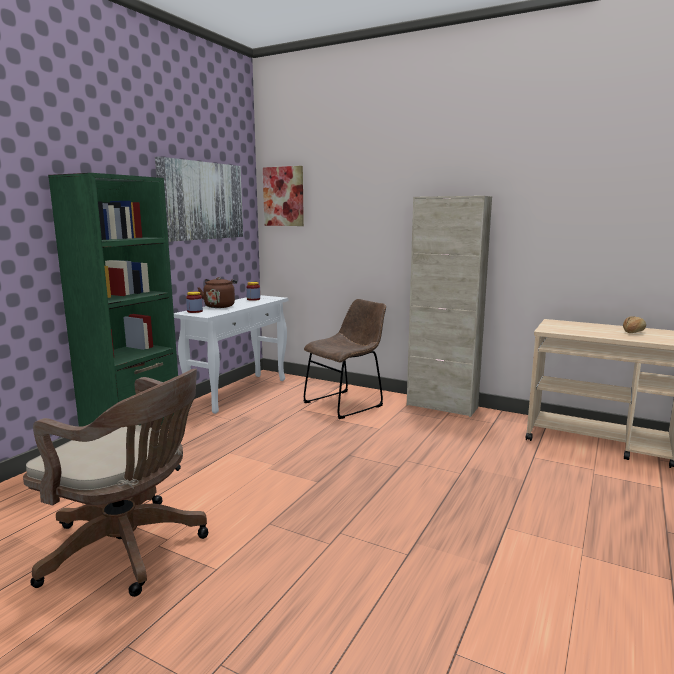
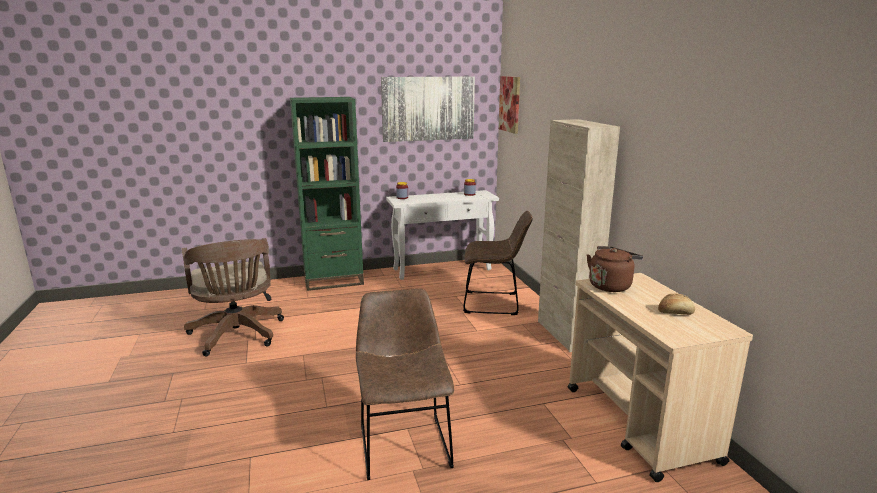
camera: 45 degrees right, 5 degrees up
(220, 306) = (430, 196): brown kettle -> brown kettle (611, 285)
(529, 539) = (403, 442): none -> brown chair

